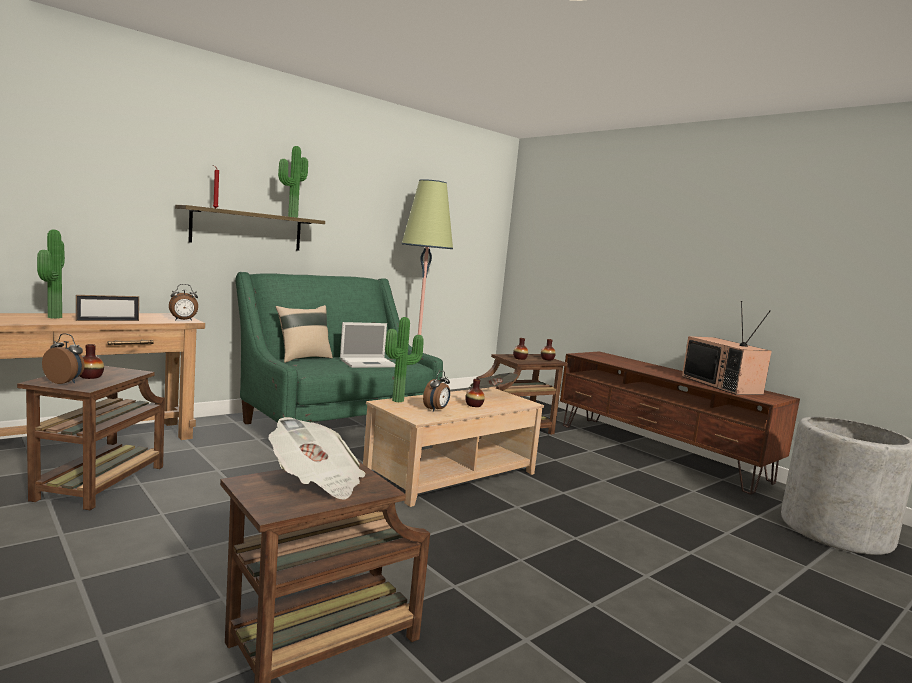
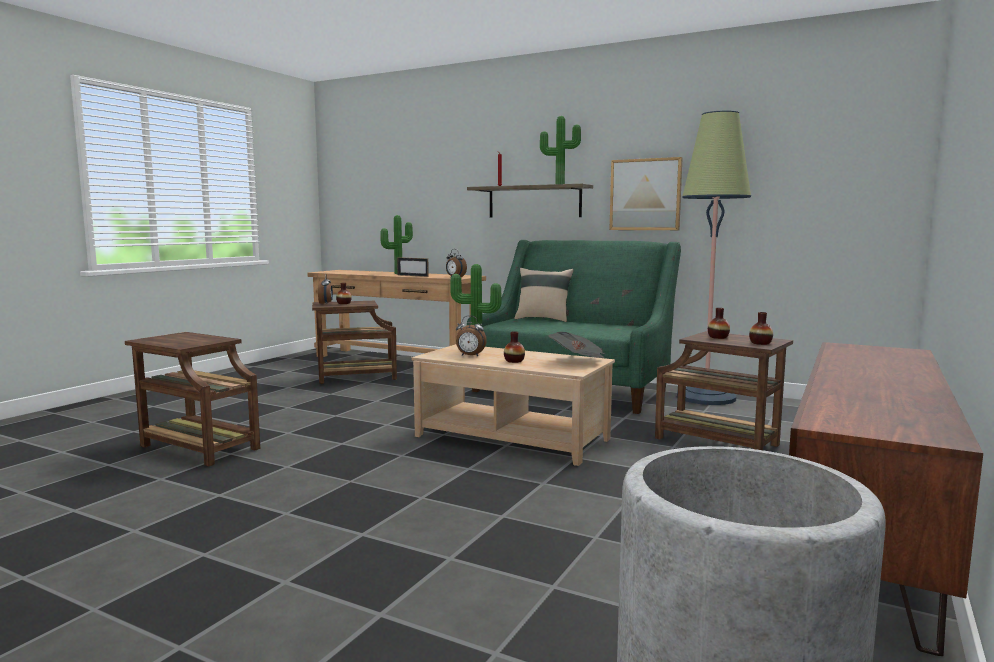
camera: 70 degrees right, 0 degrees up
(317, 482) = (190, 339): newspaper -> none
(356, 235) = (645, 194): none -> picture
(369, 363) = (577, 327): laptop -> none
(723, 385) = (883, 403): television -> none

